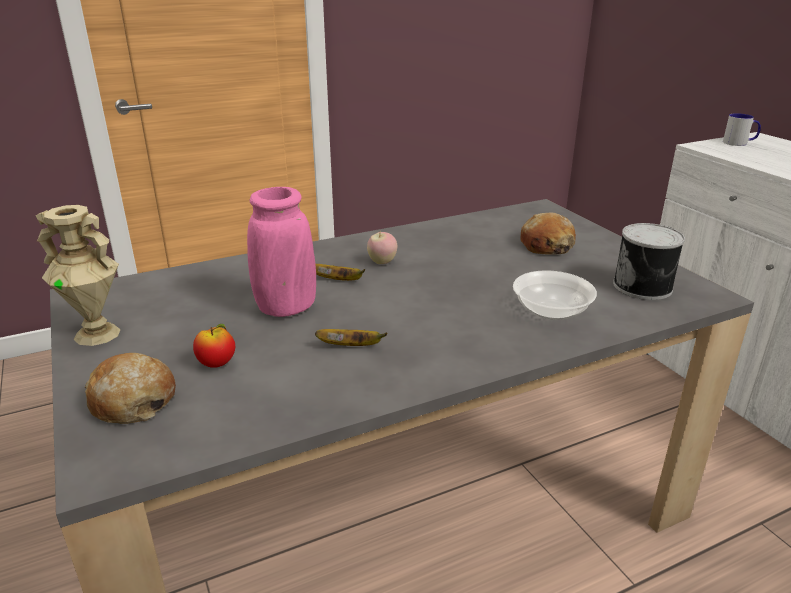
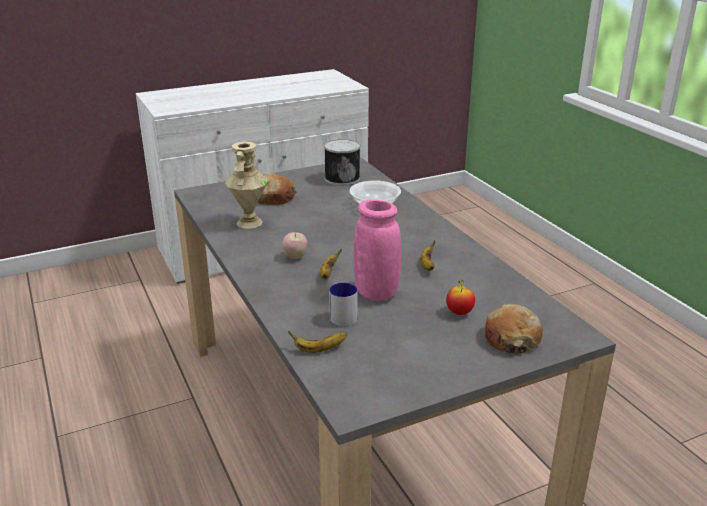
camera: 90 degrees left, 0 degrees up
(98, 333) = (426, 376): beige vase -> beige vase (249, 222)
(184, 278) = (319, 349): none -> banana
(739, 143) = (163, 101): mug -> mug (345, 315)

